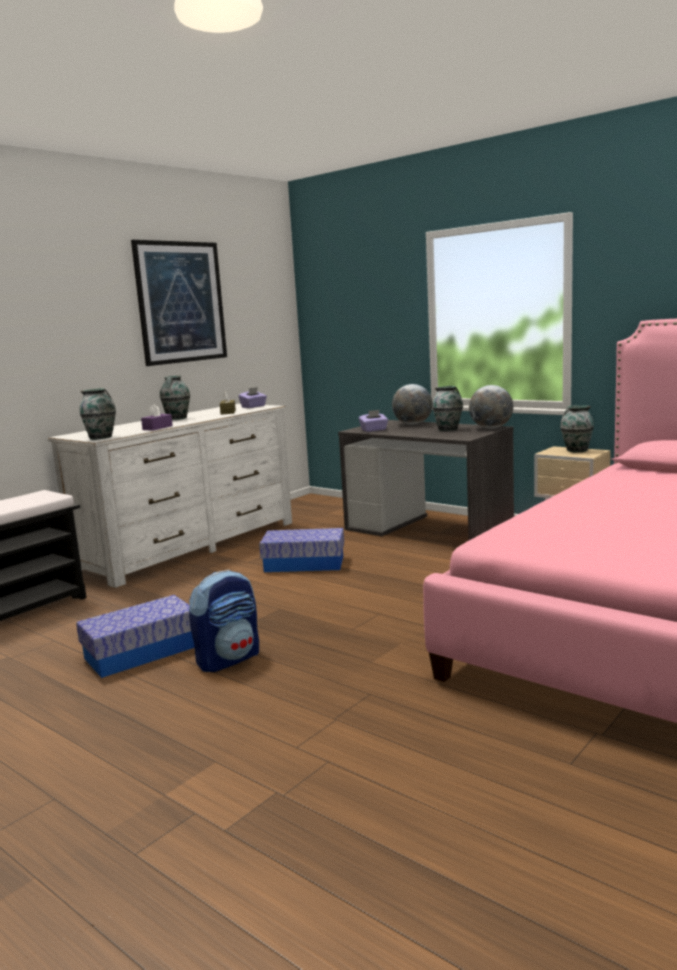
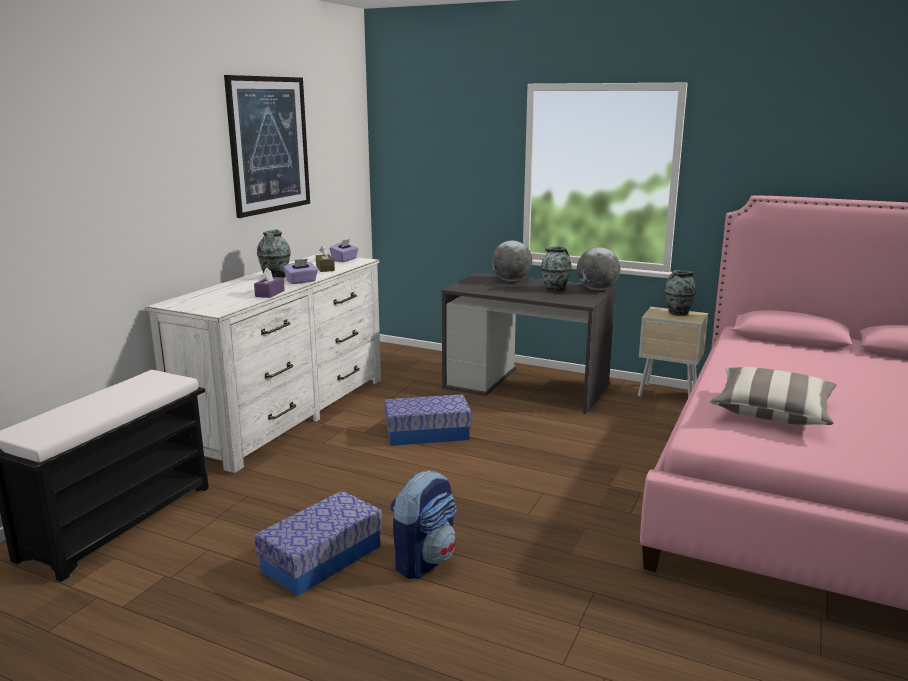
camera: 15 degrees left, 5 degrees up
(101, 438) = (219, 309): vase -> none
(374, 430) = (478, 288): purple tissue box -> purple tissue box (301, 281)
(587, 523) = (772, 412): none -> pillow

